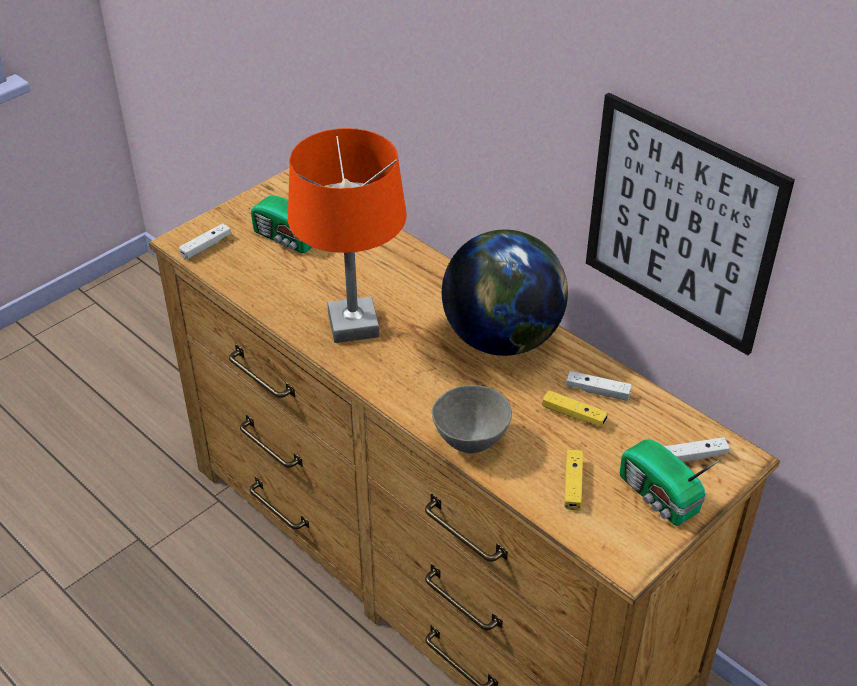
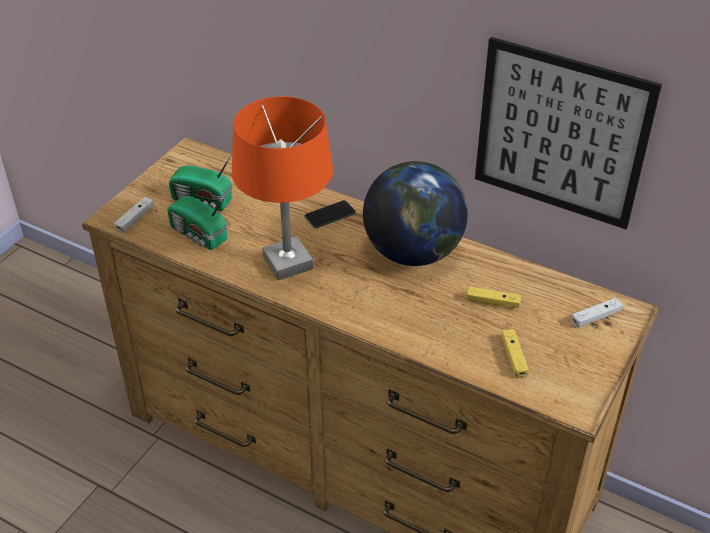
camera: 15 degrees left, 0 degrees up
(422, 279) = (330, 215): none -> phone
(470, 443) = (421, 340): grey bowl -> none
(597, 391) = (504, 280): white game controller -> none
(659, 497) = (582, 354): radio -> radio (199, 235)

